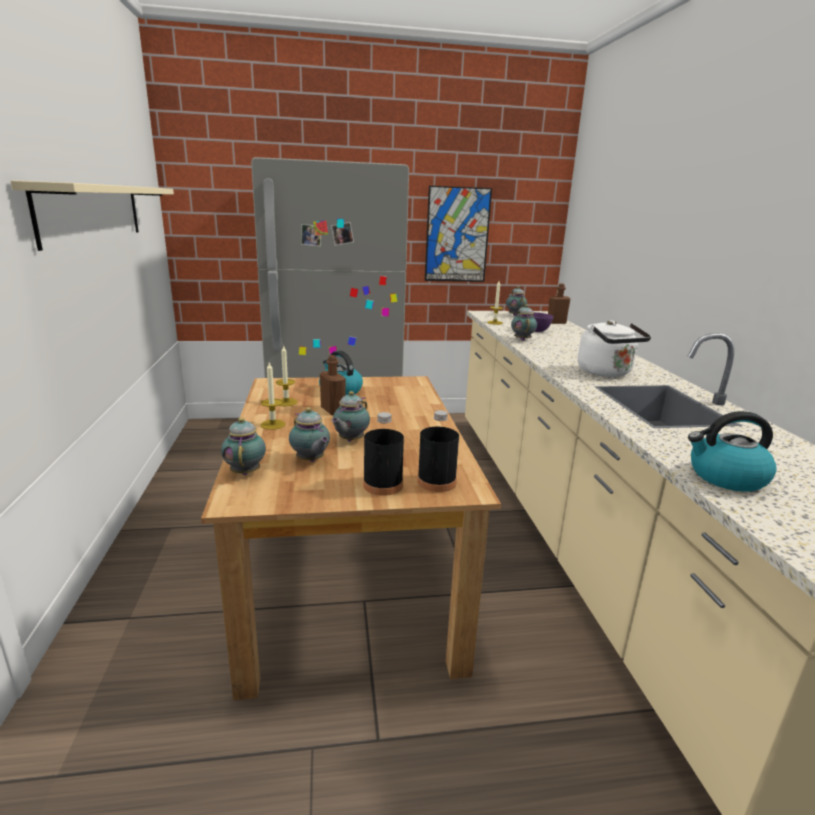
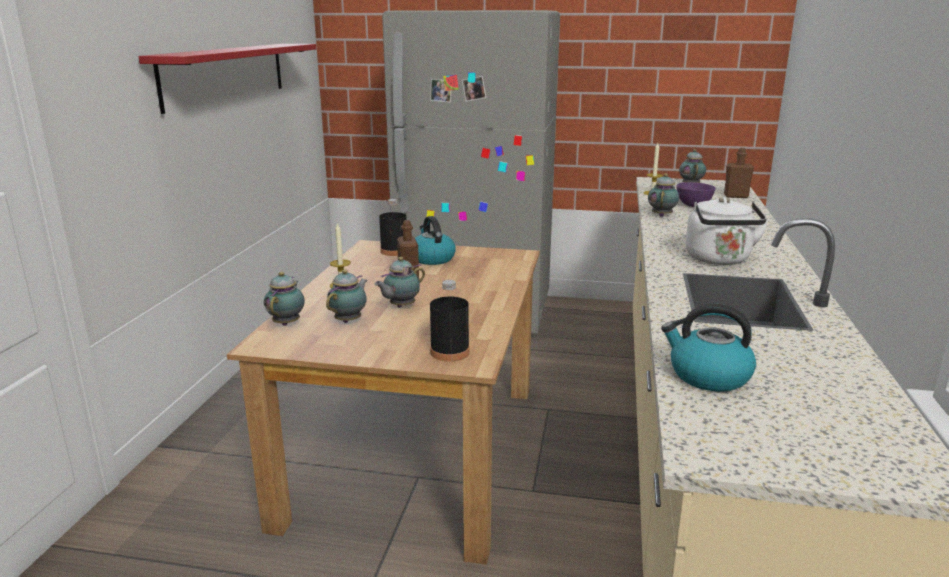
camera: 20 degrees right, 0 degrees up
(93, 212) = (226, 74): beige shelf -> red shelf
(286, 402) = (370, 265): candle -> none
(310, 461) = (349, 320): teapot -> teapot turned 135 degrees counterclockwise
(383, 485) = (396, 348): black bottle -> black bottle (394, 251)
(457, 235) = (637, 85): picture -> none

